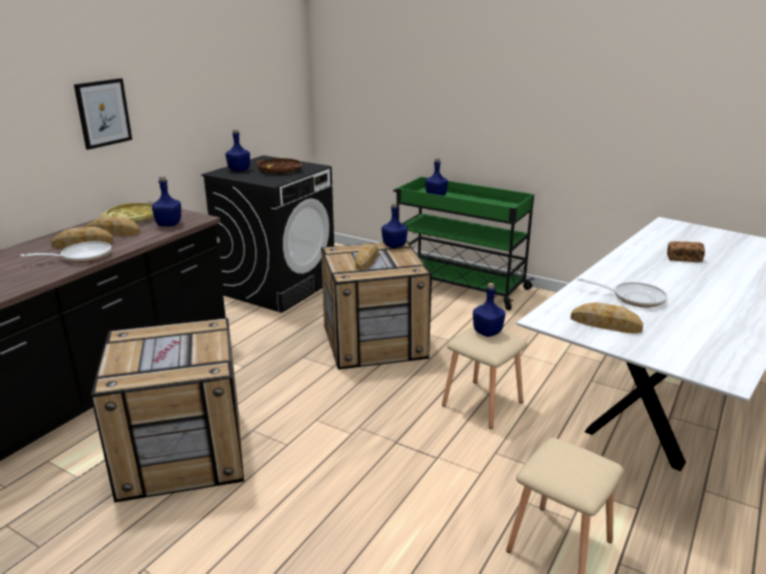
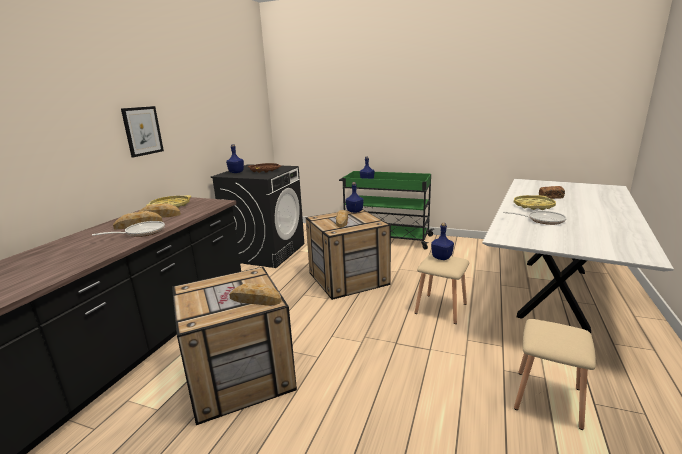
camera: 10 degrees left, 5 degrees down
(169, 224) = (200, 207): blue bottle -> none
(605, 324) = (540, 236): bread -> bread (255, 299)
(643, 271) = (533, 206): none -> yellow tray

